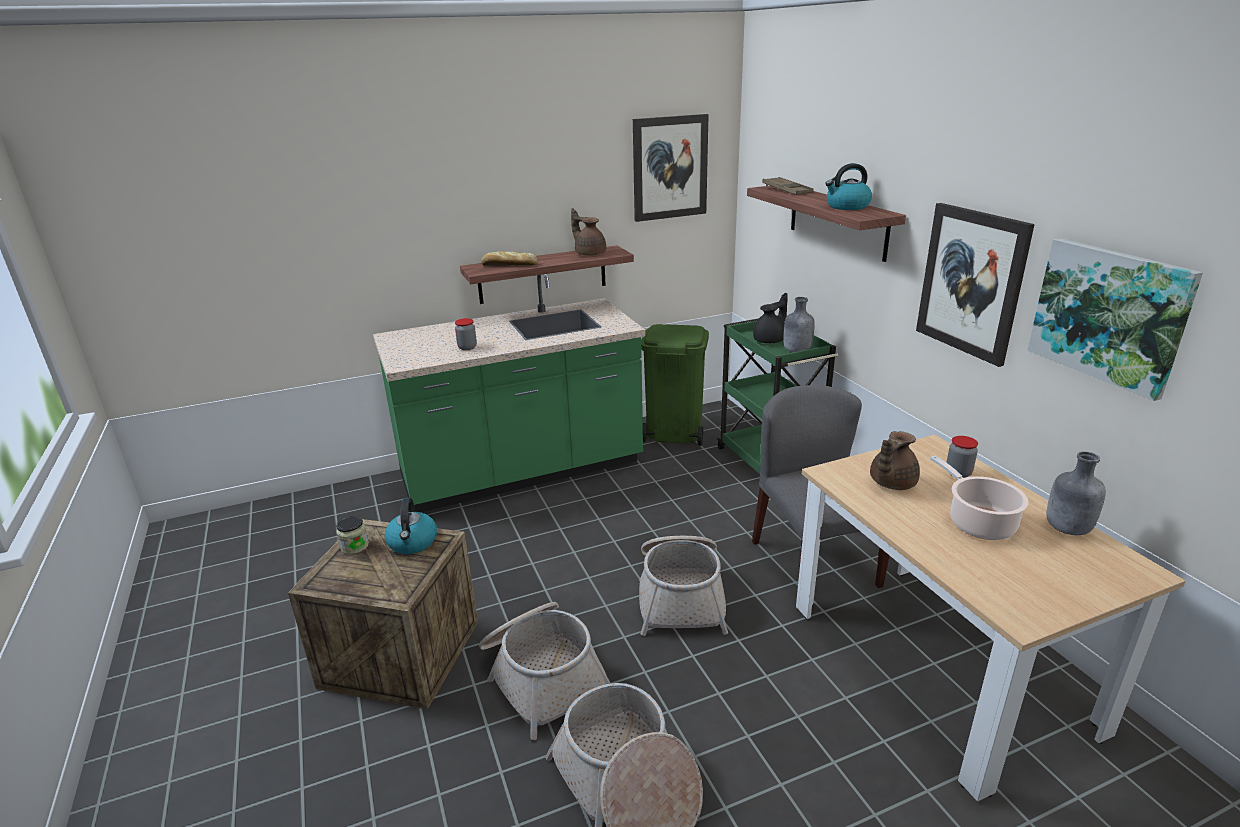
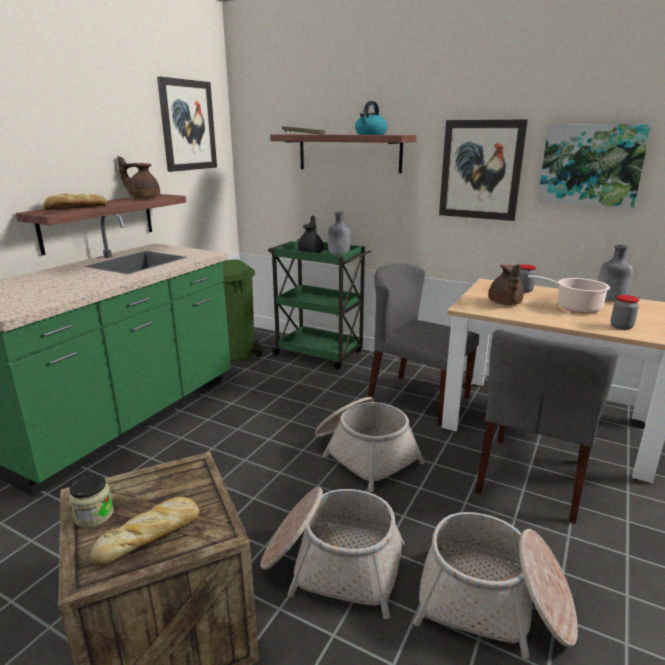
camera: 40 degrees left, 5 degrees down
(365, 576) = (151, 536): none -> bread
(413, 543) = (166, 482): kettle -> none
(467, 347) = (72, 288): jar -> jar (621, 327)
(827, 710) = (532, 477): none -> grey chair

